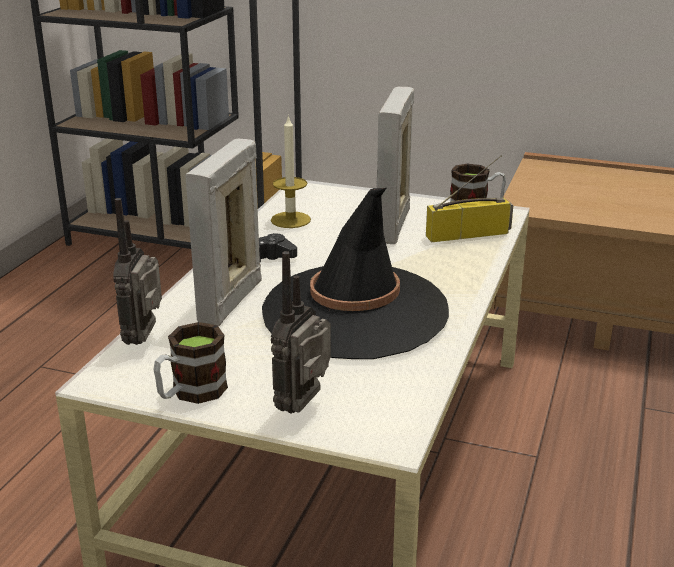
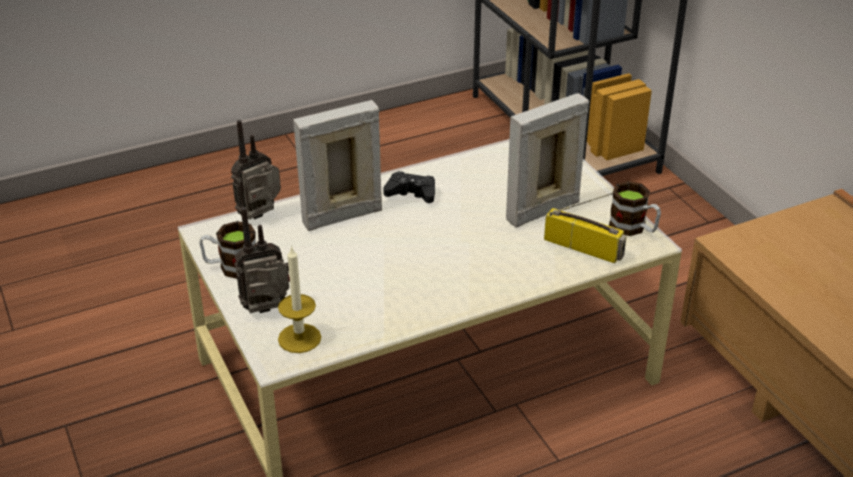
camera: 45 degrees right, 10 degrees up
(290, 220) = (483, 168): candle -> candle (299, 338)
(355, 311) = (398, 266): black hat -> none

